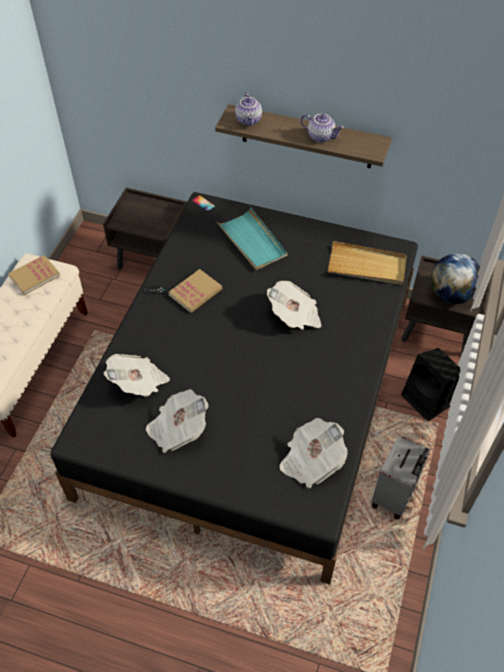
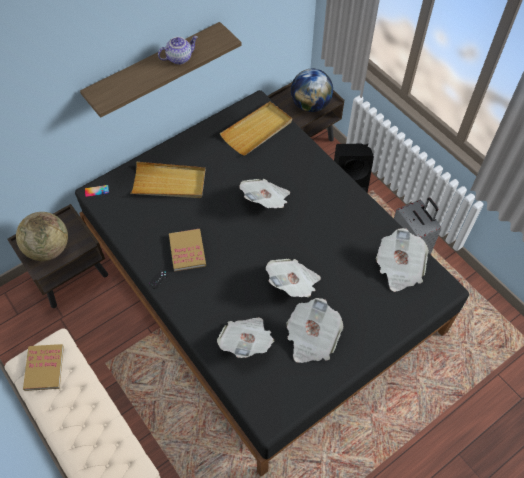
camera: 55 degrees left, 5 degrees up
(137, 216) = (48, 249): none -> globe
(223, 385) = (293, 284): none -> newspaper
(249, 120) = (115, 88): teapot -> none
(252, 241) = (169, 183): turquoise tray -> beige tray

